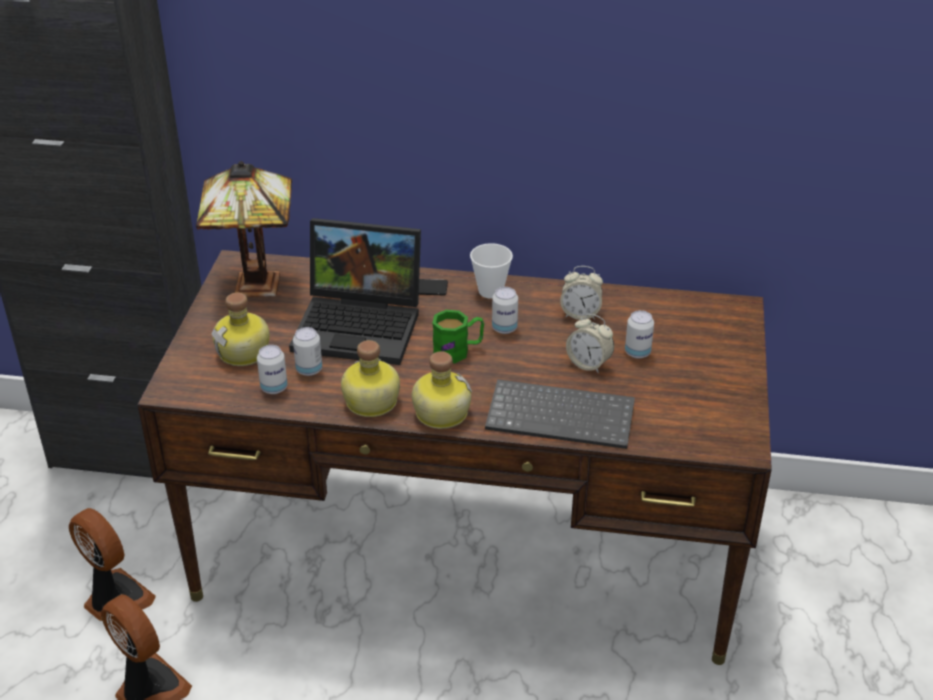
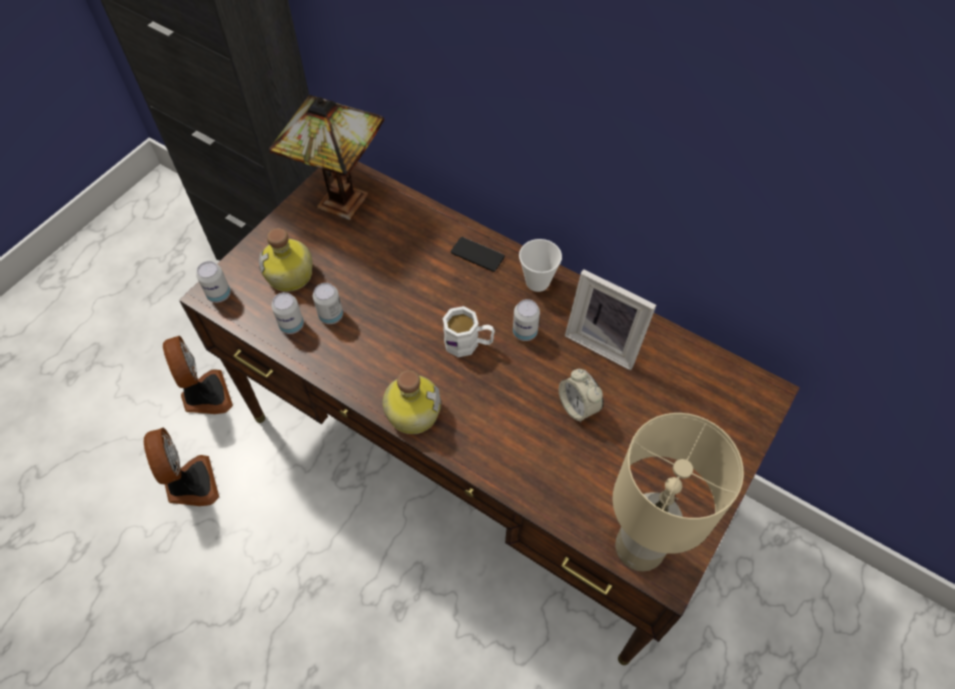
camera: 25 degrees right, 20 degrees up
(362, 325) = (403, 280): laptop -> none
(370, 402) = (360, 374): bottle -> none
(458, 351) = (468, 343): green mug -> white mug
(562, 415) = (518, 461): keyboard -> none
(580, 314) = (605, 341): alarm clock -> picture frame
(637, 353) = (632, 411): can -> can (219, 294)
(708, 438) = (640, 549): none -> beige table lamp

